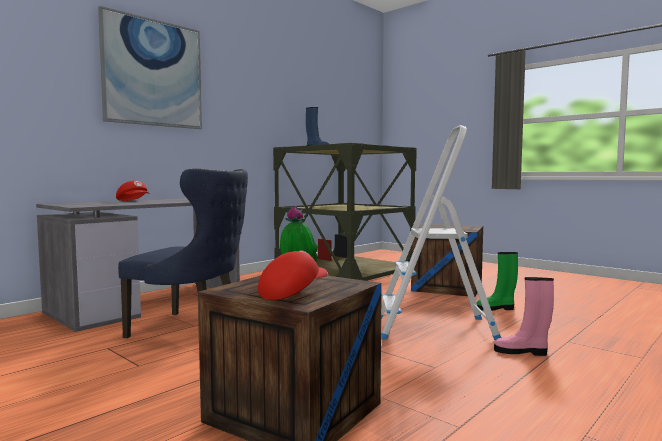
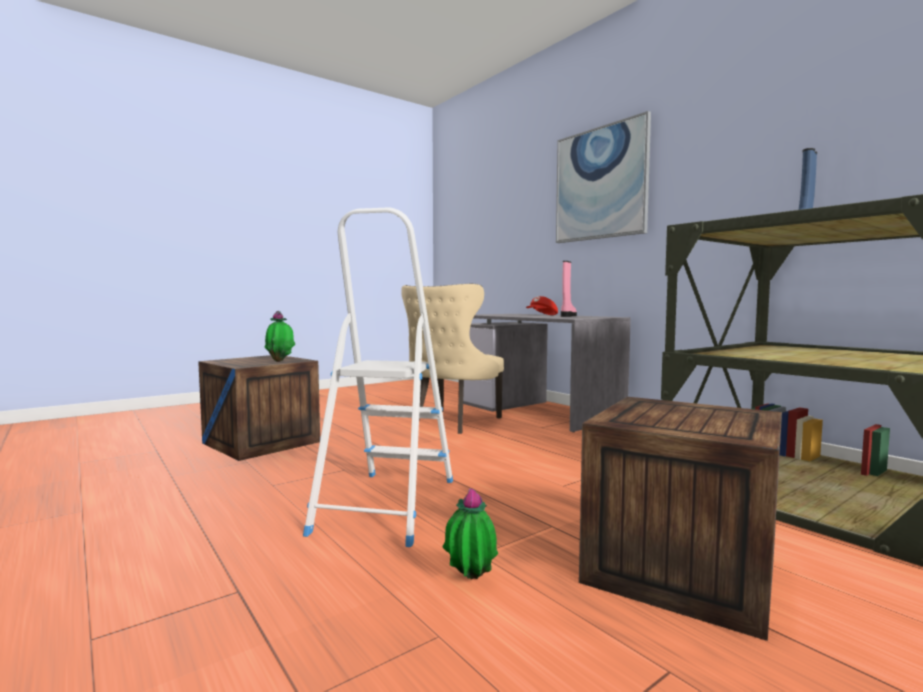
camera: 100 degrees right, 0 degrees up
(192, 328) = (452, 422): blue chair -> beige chair
(292, 293) = (242, 360): red cap -> none
(496, 308) = (470, 581): green boot -> potted plant
(522, 352) = (251, 537): pink boot -> pink boot (568, 316)

